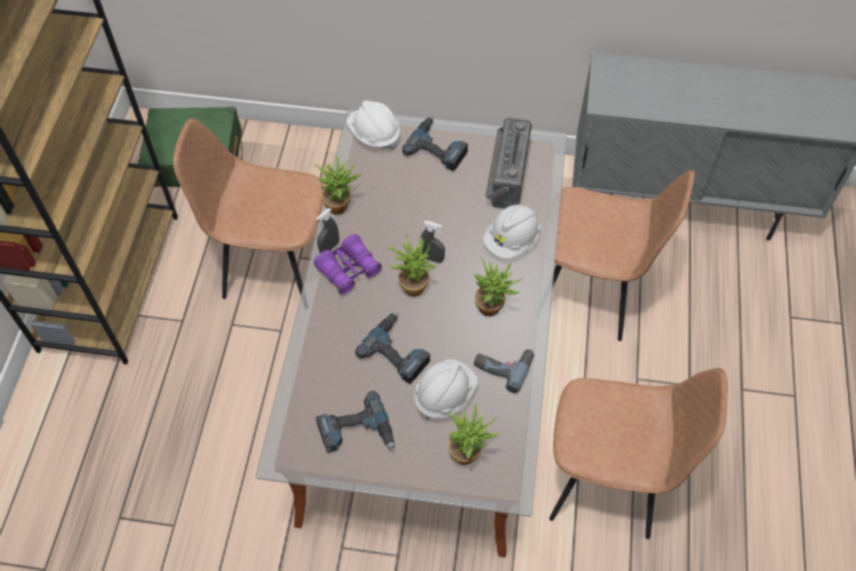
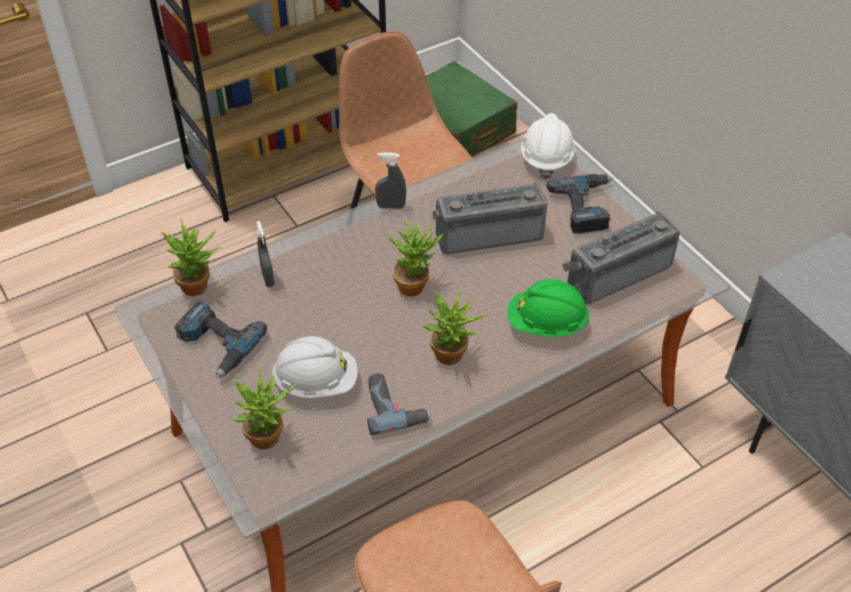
camera: 50 degrees right, 10 degrees down
(341, 204) = (445, 185): potted plant -> potted plant (200, 288)
(348, 270) = (381, 233): purple binoculars -> none
(398, 351) = (331, 319): power drill -> none
(408, 213) = (488, 233): none -> radio
(431, 258) = (458, 279): grey spray bottle -> grey spray bottle (268, 278)
(512, 240) = (546, 324): white hard hat -> green hard hat
(592, 290) = (655, 497): brown chair -> none

